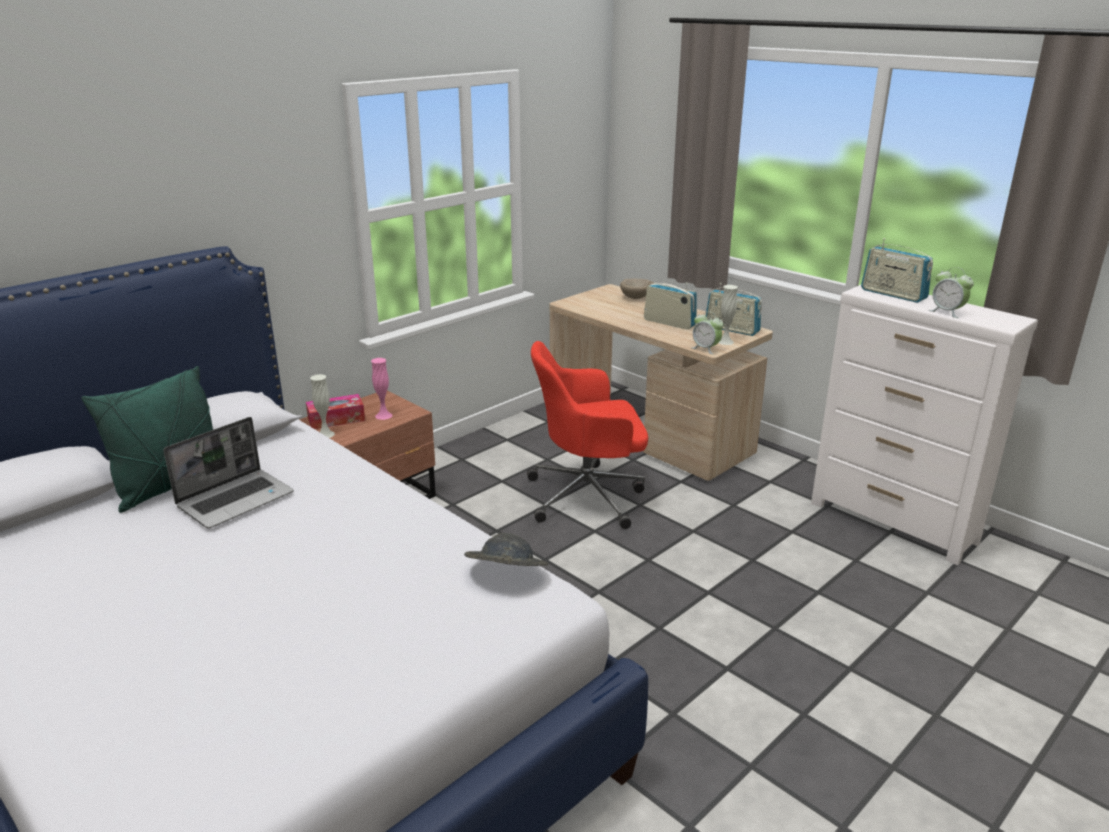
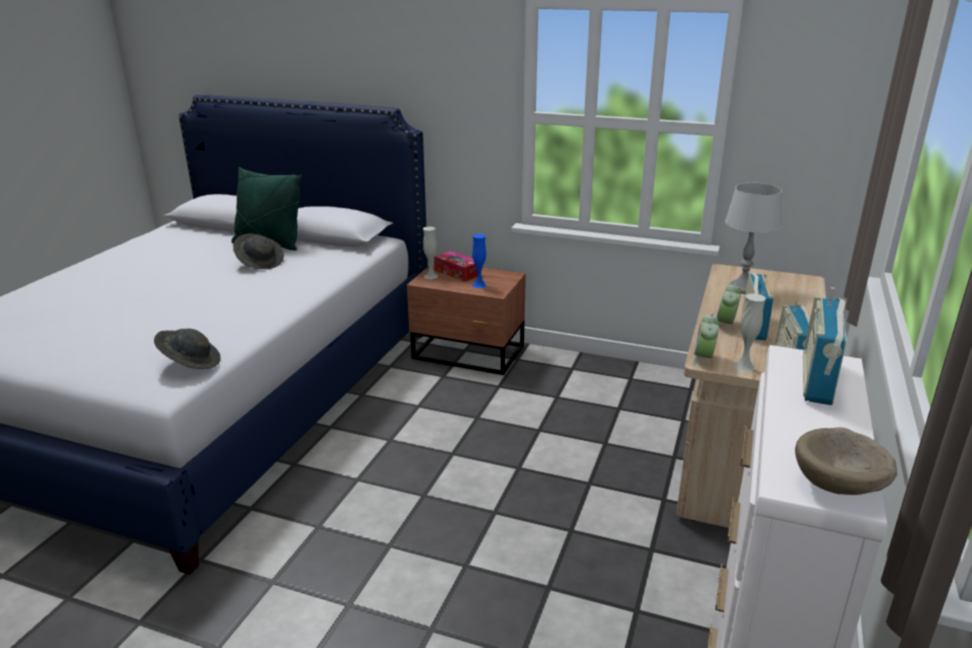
camera: 65 degrees right, 0 degrees up
(236, 499) = (260, 262): laptop -> grey hat
(383, 415) = (479, 285): pink vase -> blue vase
(588, 496) = (576, 448): red office chair -> none
(605, 308) = (743, 288): none -> grey table lamp
(637, 297) = (803, 297): beige bowl -> beige bowl (840, 486)
(947, 312) = (791, 428): alarm clock -> alarm clock (725, 325)

